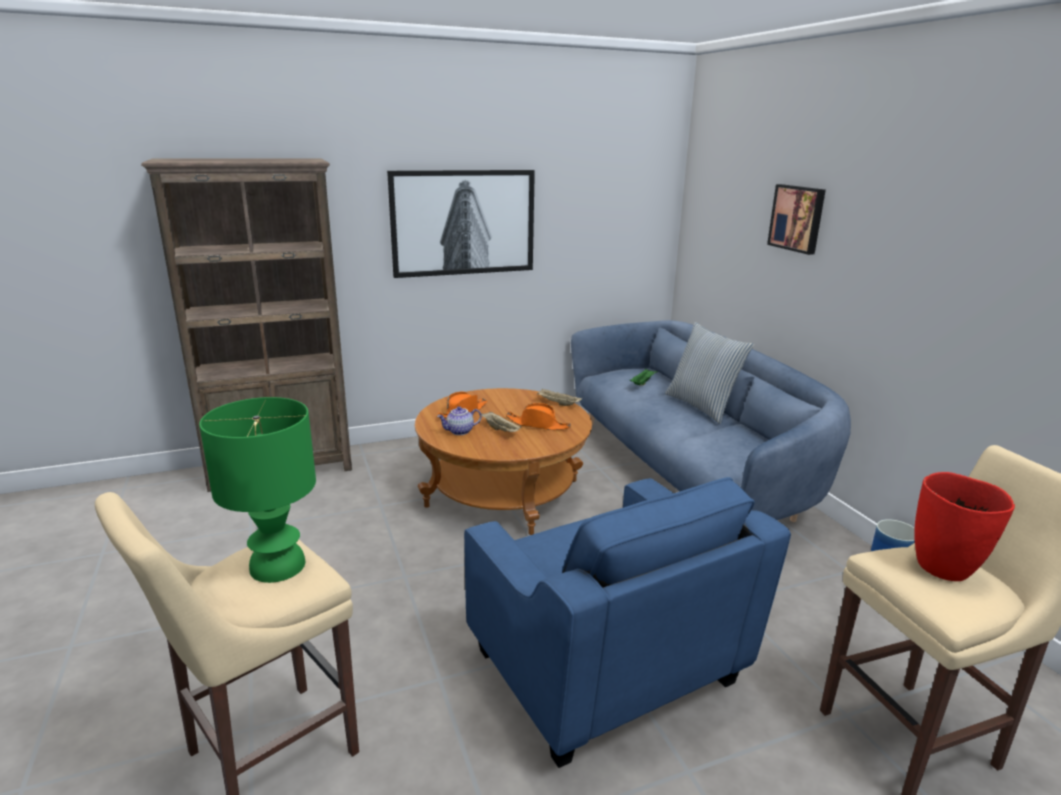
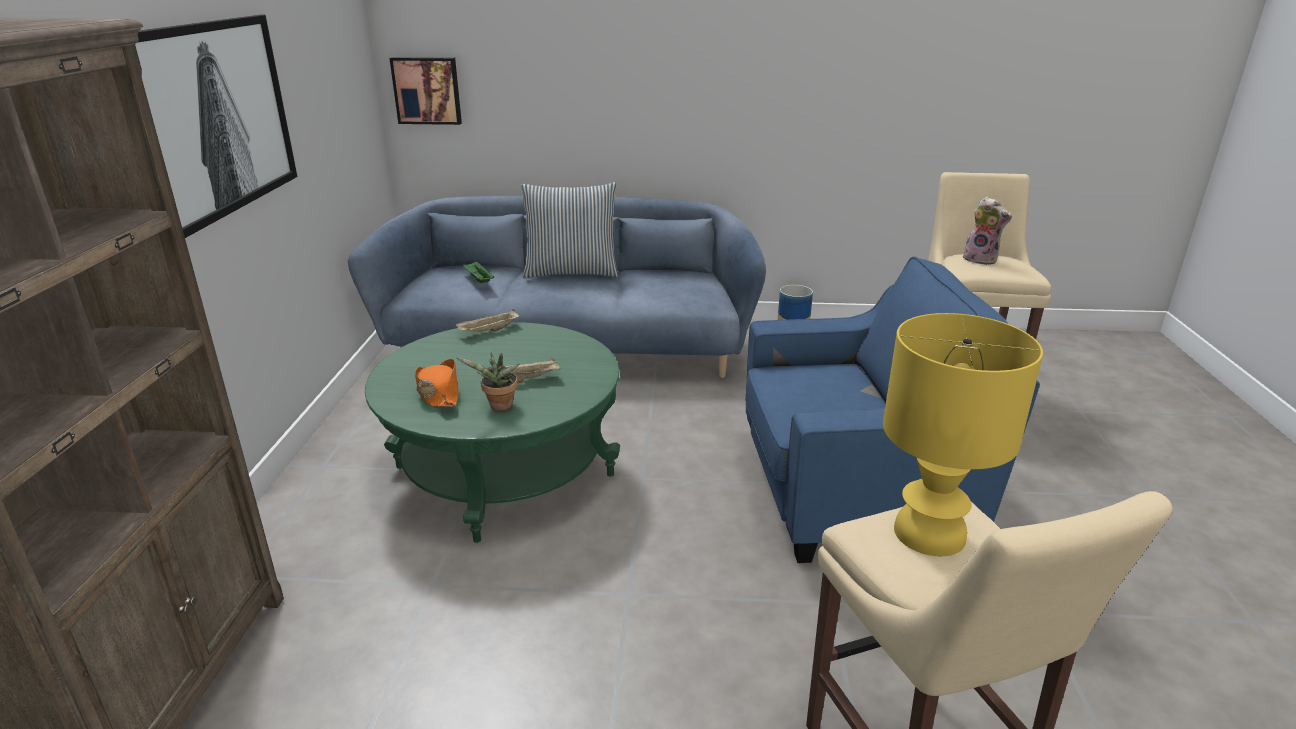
camera: 65 degrees left, 5 degrees up
(276, 566) = (930, 535): green table lamp -> yellow table lamp
(460, 431) = (499, 407): teapot -> potted plant
(503, 493) = (504, 471): brown coffee table -> green coffee table
(538, 424) = (535, 355): orange hat -> none
(797, 218) = (594, 41): picture -> picture (427, 90)
(944, 568) = (981, 260): red vase -> plush toy

